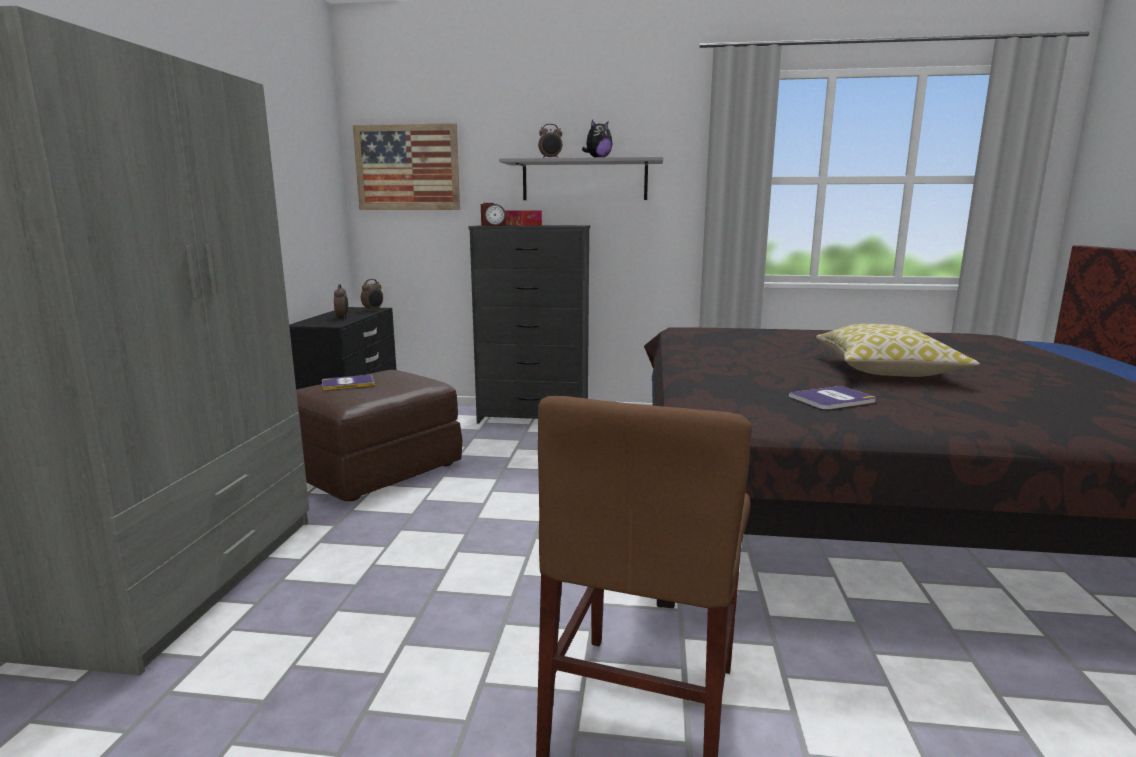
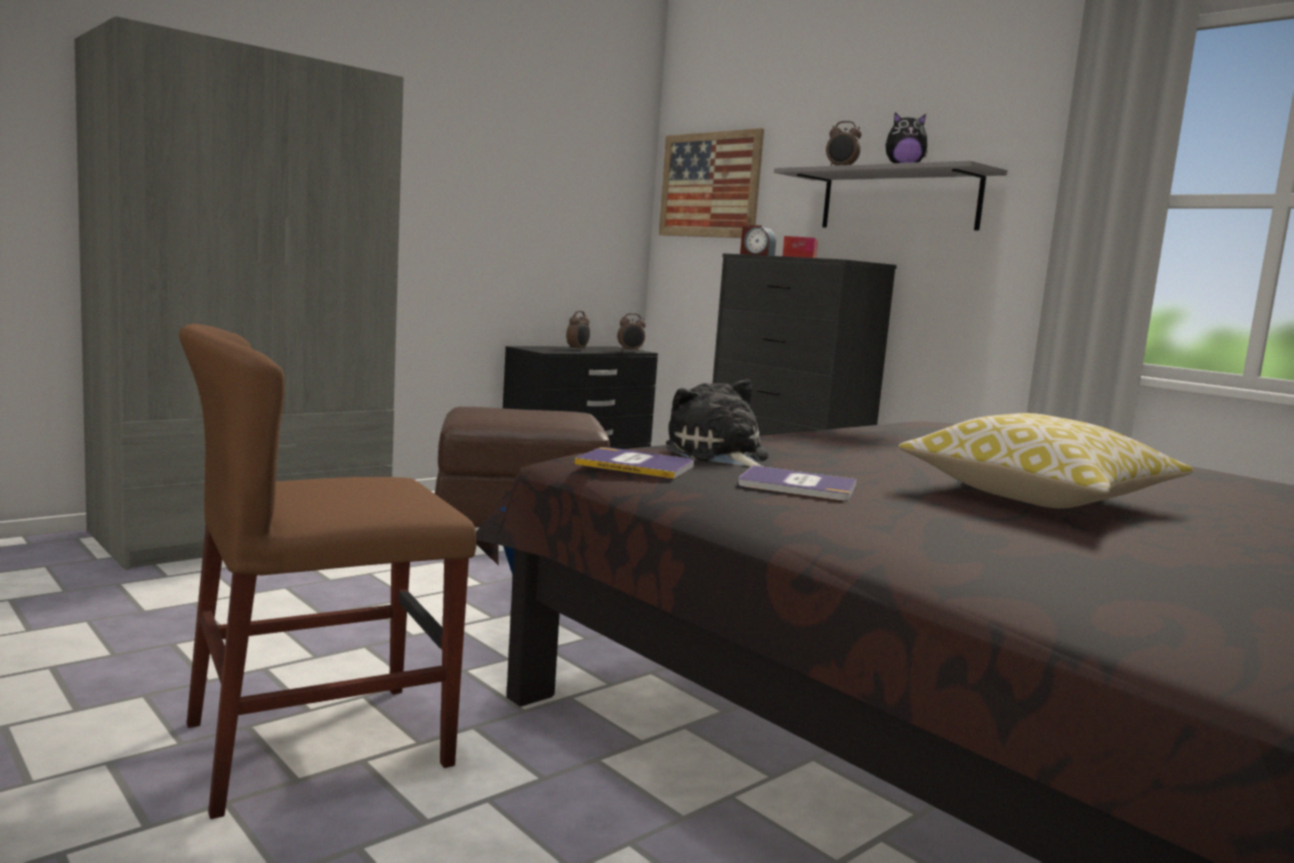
camera: 40 degrees right, 5 degrees down
(348, 383) = (510, 410): book -> book (636, 465)
(733, 390) = (718, 455): none -> plush toy

